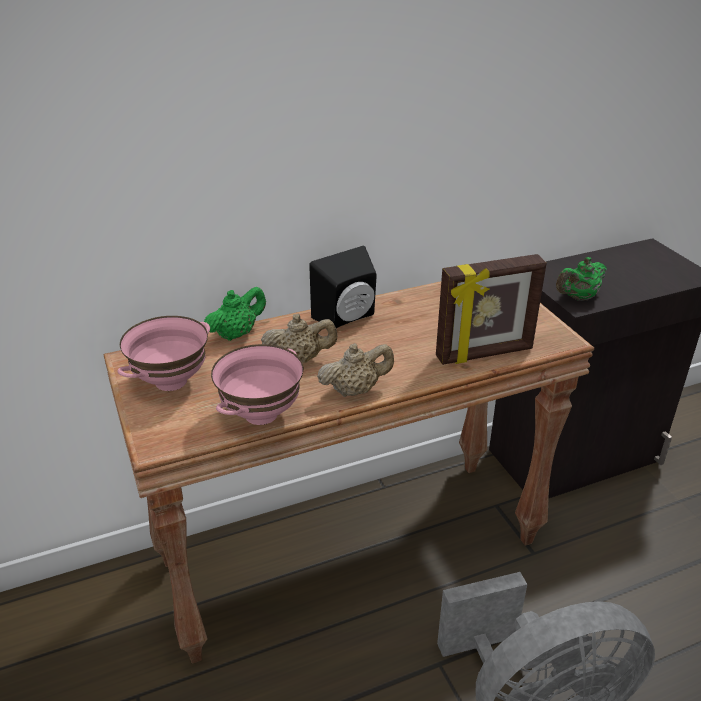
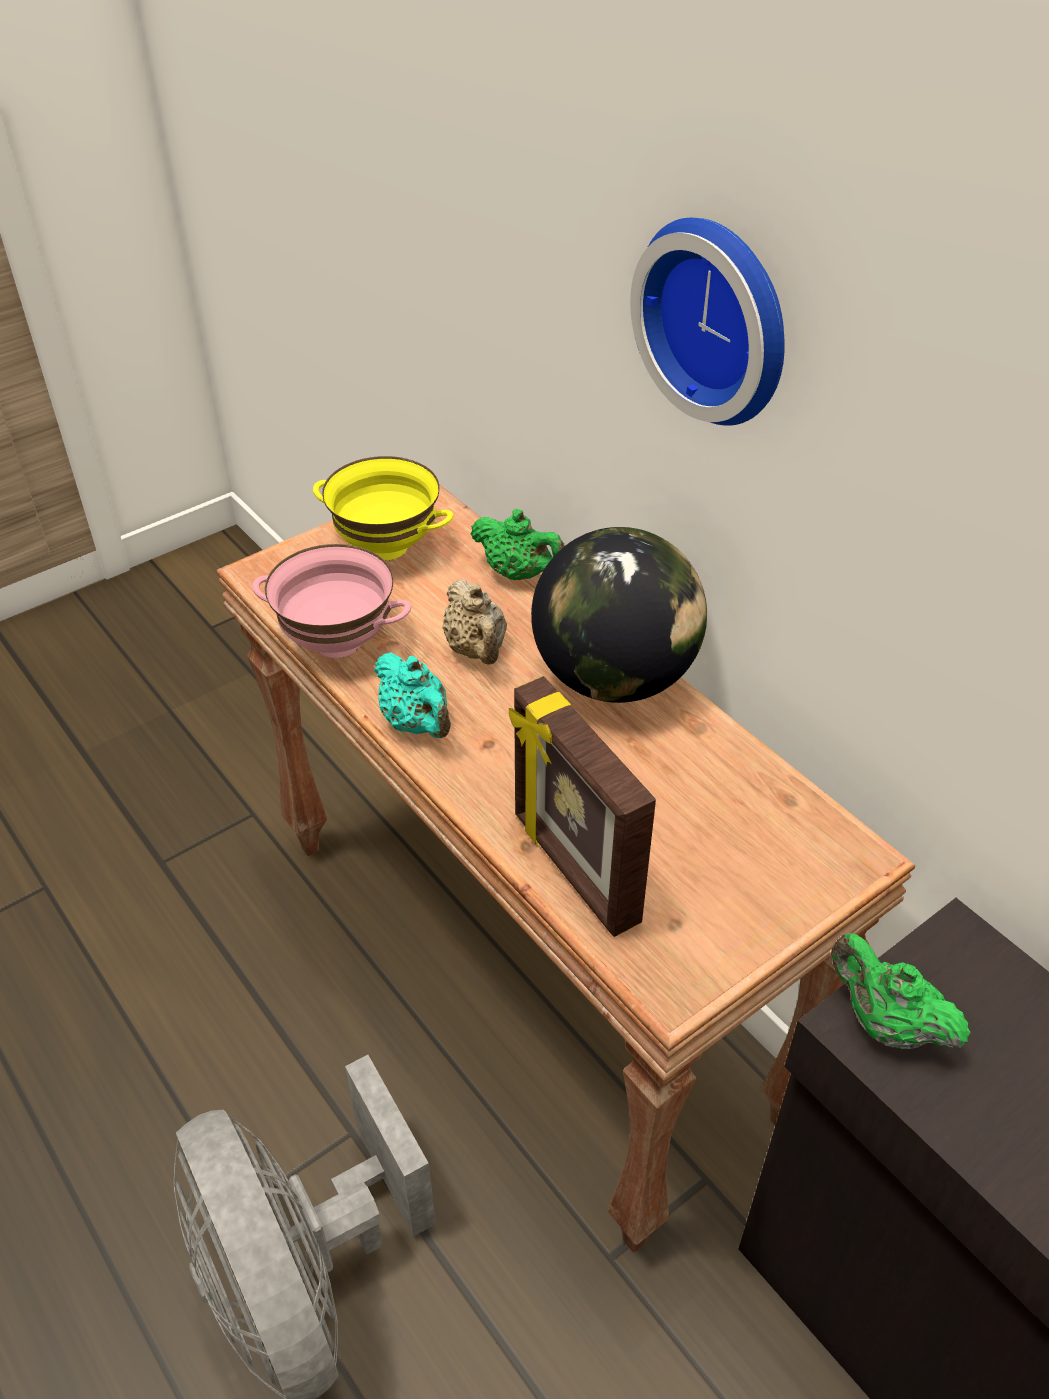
camera: 75 degrees right, 10 degrees up
(170, 381) = (387, 547): pink bowl -> yellow bowl
(339, 84) = (720, 319): none -> wall clock
(348, 318) = (614, 678): black speaker -> globe
(355, 390) = (417, 723): beige teapot -> turquoise teapot

